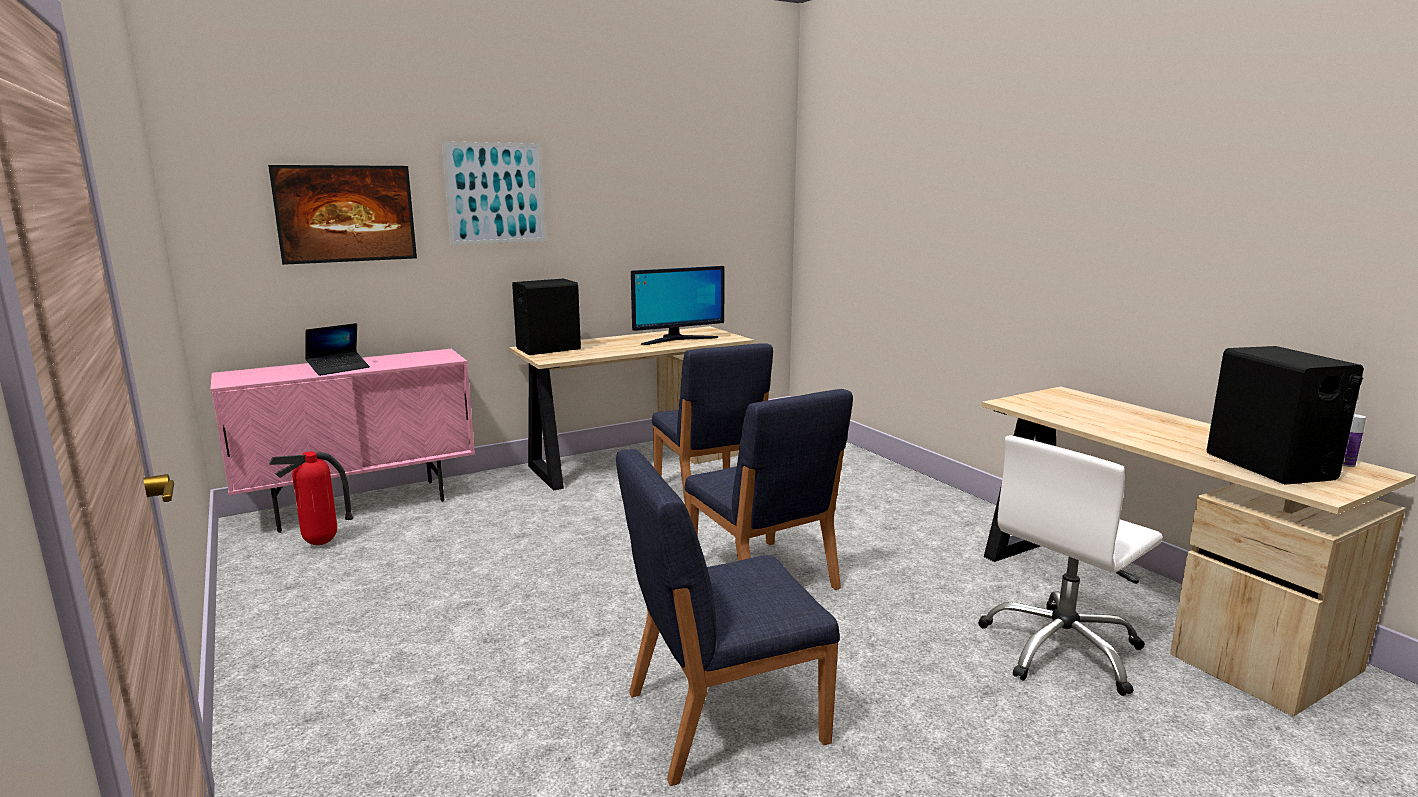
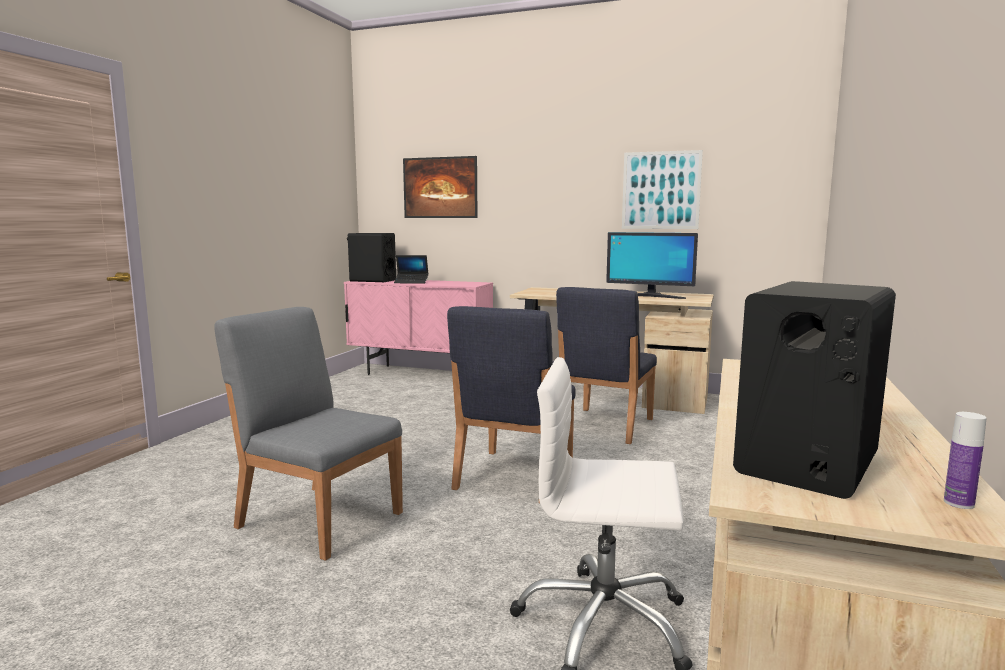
camera: 50 degrees right, 5 degrees down
(321, 544) = (370, 383): fire extinguisher -> none
(495, 193) = (532, 173): picture -> picture (661, 190)
(548, 349) = (547, 290): black speaker -> black speaker (372, 280)
(722, 716) = (319, 519): blue chair -> grey chair

